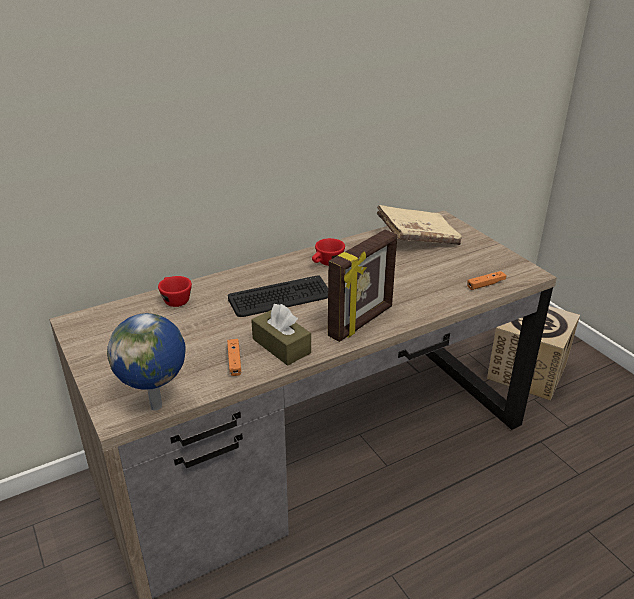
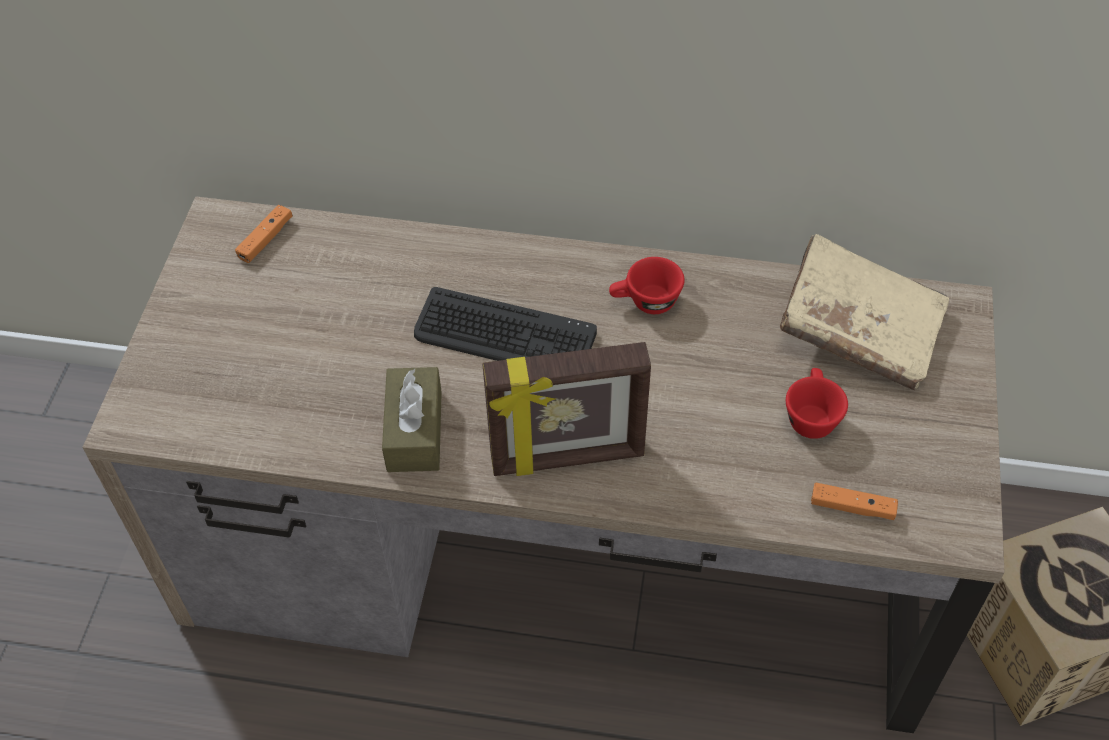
camera: 40 degrees right, 20 degrees up
(158, 406) = (182, 434): globe -> none
(174, 299) = (366, 251): red cup -> red cup (810, 415)
(234, 361) = (332, 418): orange game controller -> orange game controller (266, 239)

